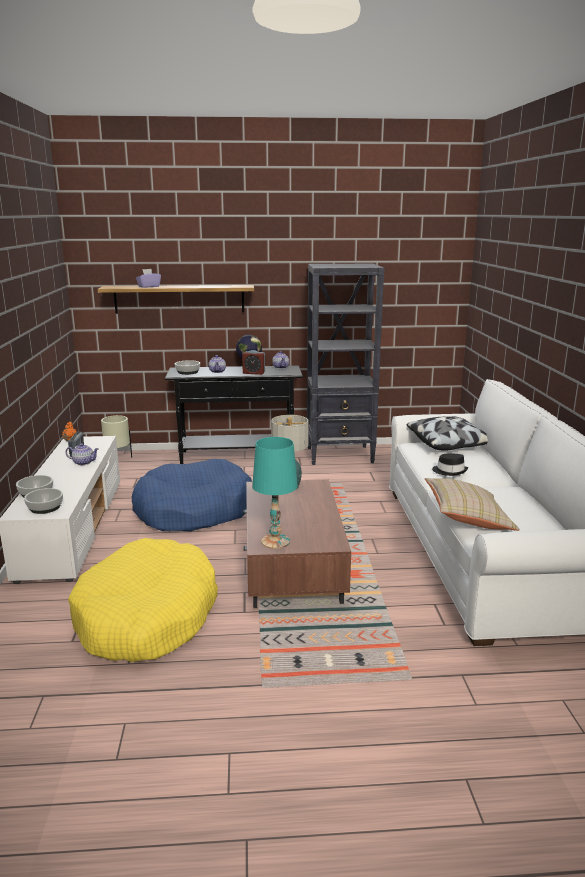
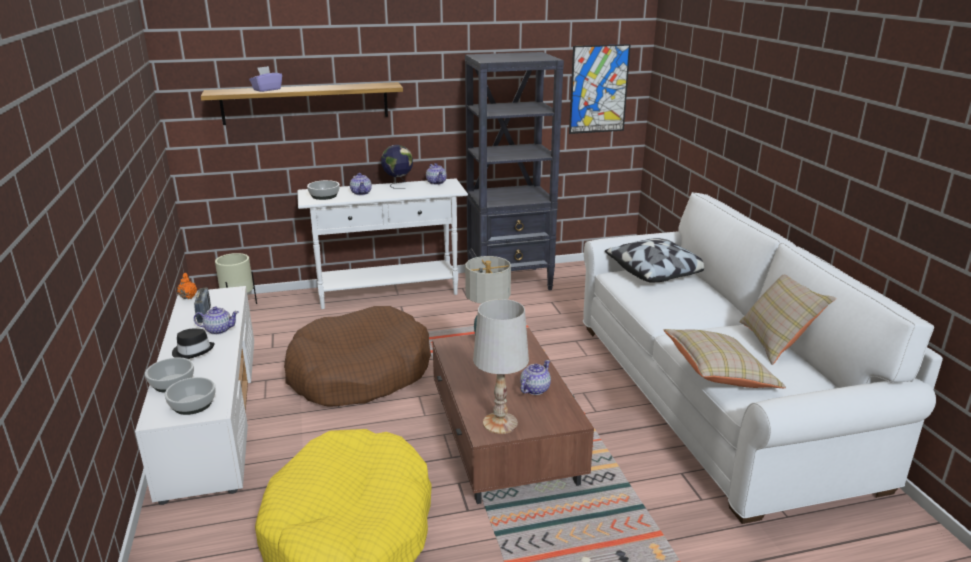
camera: 10 degrees left, 5 degrees up
(193, 510) = (359, 373): blue dog bed -> brown dog bed
(237, 456) = (388, 292): black console table -> white console table
(253, 373) = (407, 193): alarm clock -> none
(276, 541) = (500, 423): turquoise table lamp -> white table lamp
(313, 521) = (534, 389): none -> teapot
(423, 296) = (598, 89): none -> picture
(450, 471) = (673, 310): black hat -> black hat (193, 351)
(531, 500) = (777, 342): none -> beige pillow

